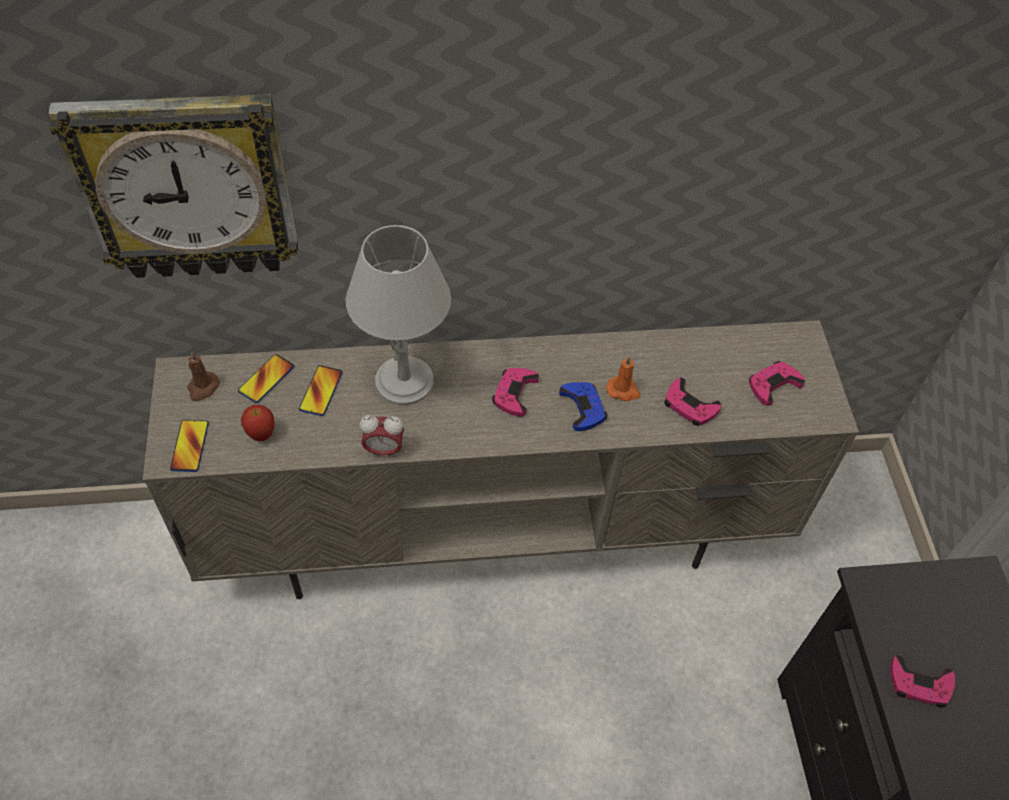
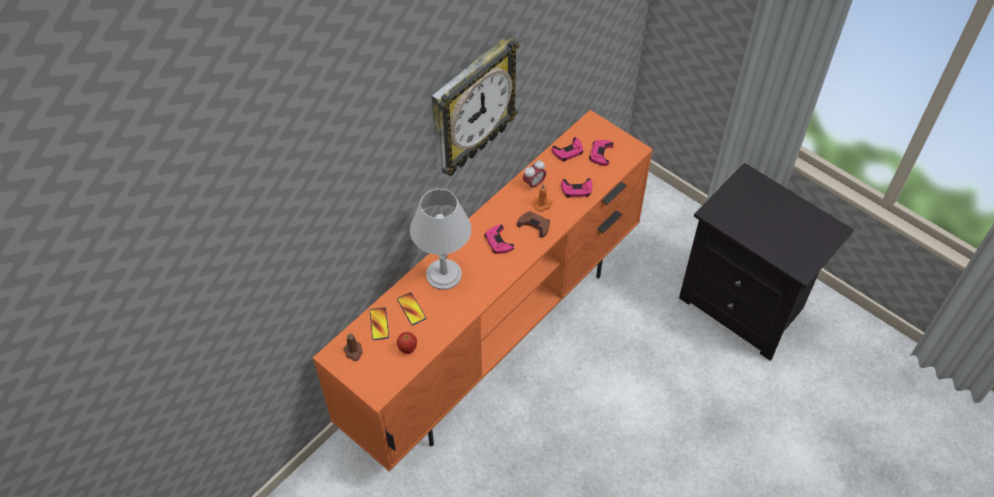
camera: 40 degrees left, 0 degrees up
(188, 187) = (324, 242): wall clock -> wall clock (471, 107)
(190, 446) = (381, 381): phone -> none
(383, 449) = (470, 311): alarm clock -> alarm clock (534, 184)
(498, 535) = (495, 336): beige tv stand -> orange tv stand
(583, 408) = (534, 225): blue game controller -> brown game controller
(919, 684) = (763, 235): pink game controller -> pink game controller (568, 151)

